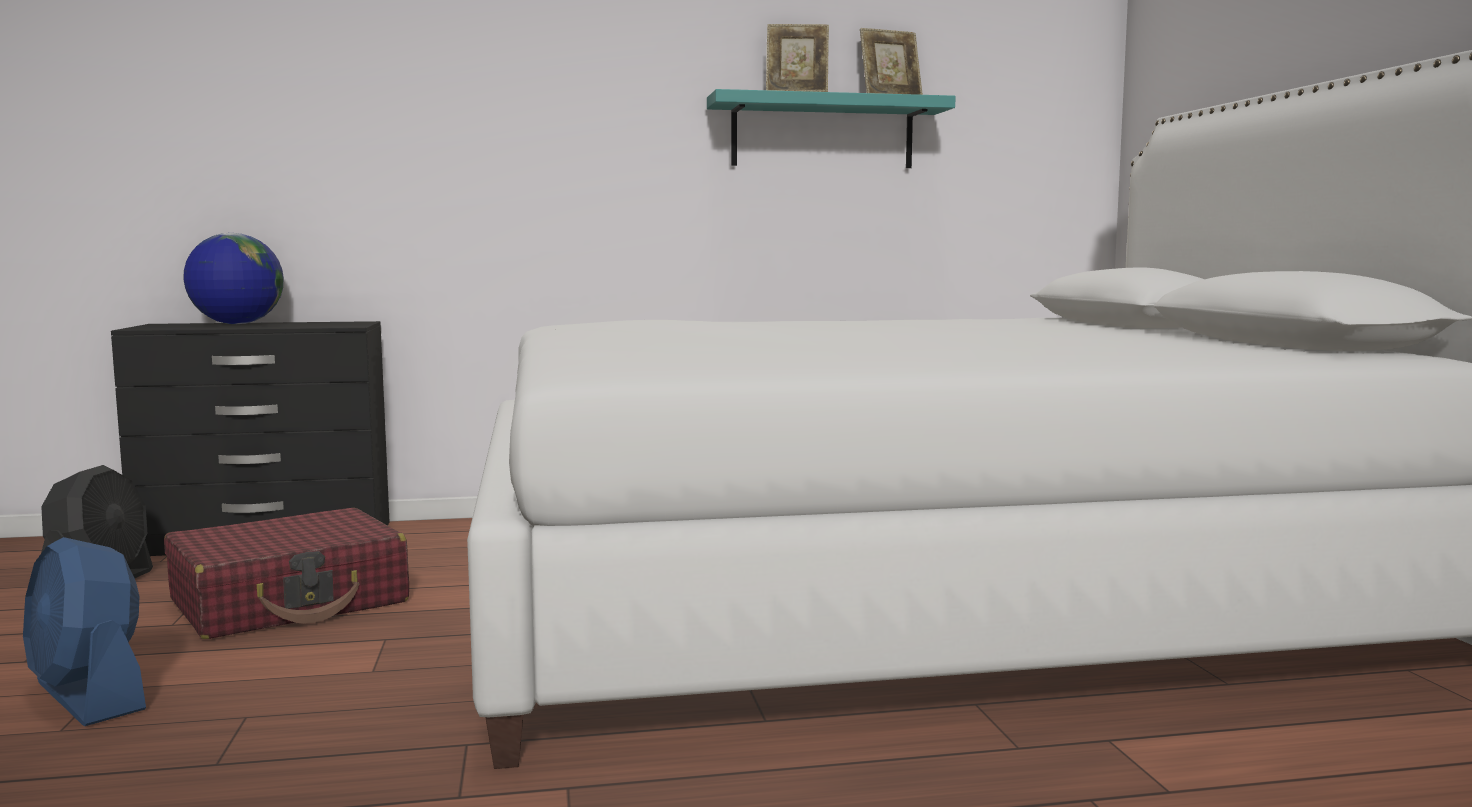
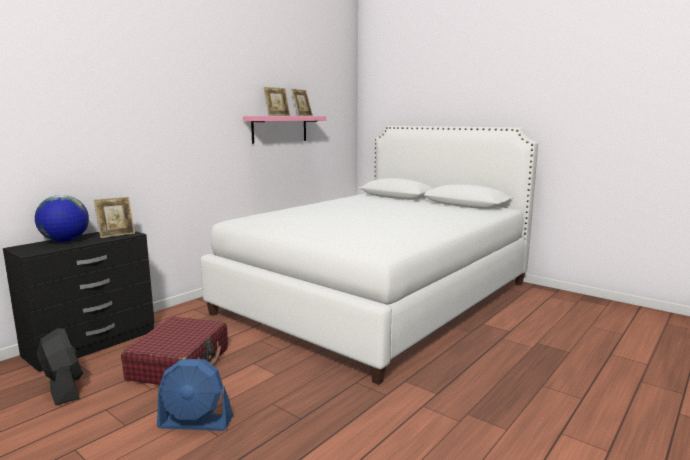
camera: 40 degrees left, 5 degrees up
(326, 324) = (116, 234): none -> picture frame
(822, 133) = (279, 129): turquoise shelf -> pink shelf

